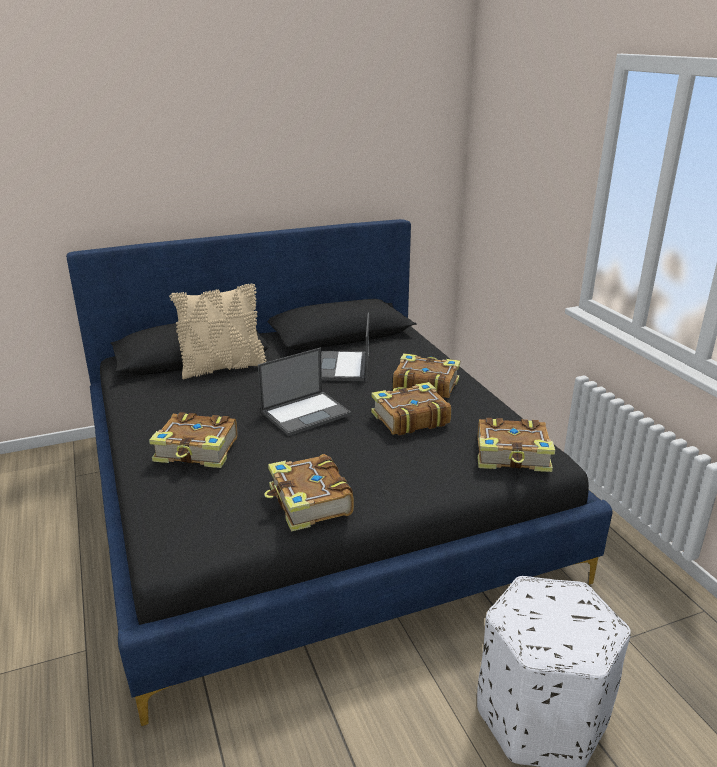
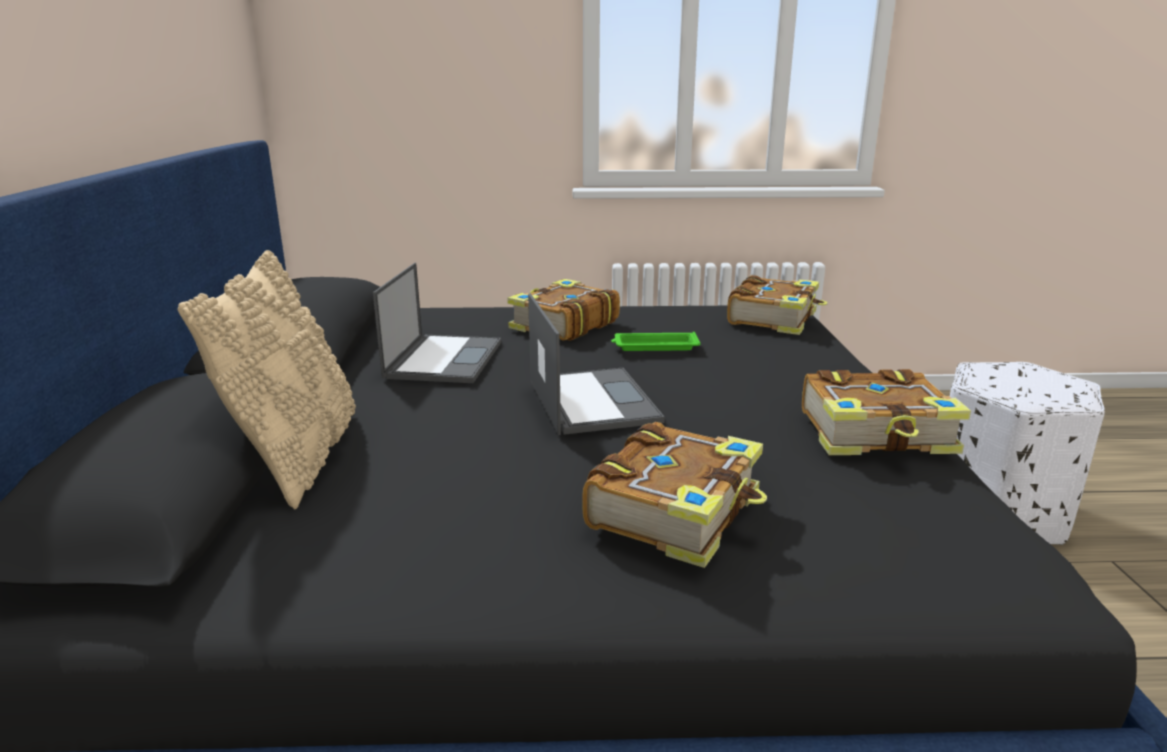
camera: 70 degrees left, 5 degrees down
(343, 367) = (444, 359): laptop -> laptop turned 105 degrees counterclockwise
(409, 419) = (654, 346): book -> green tray

